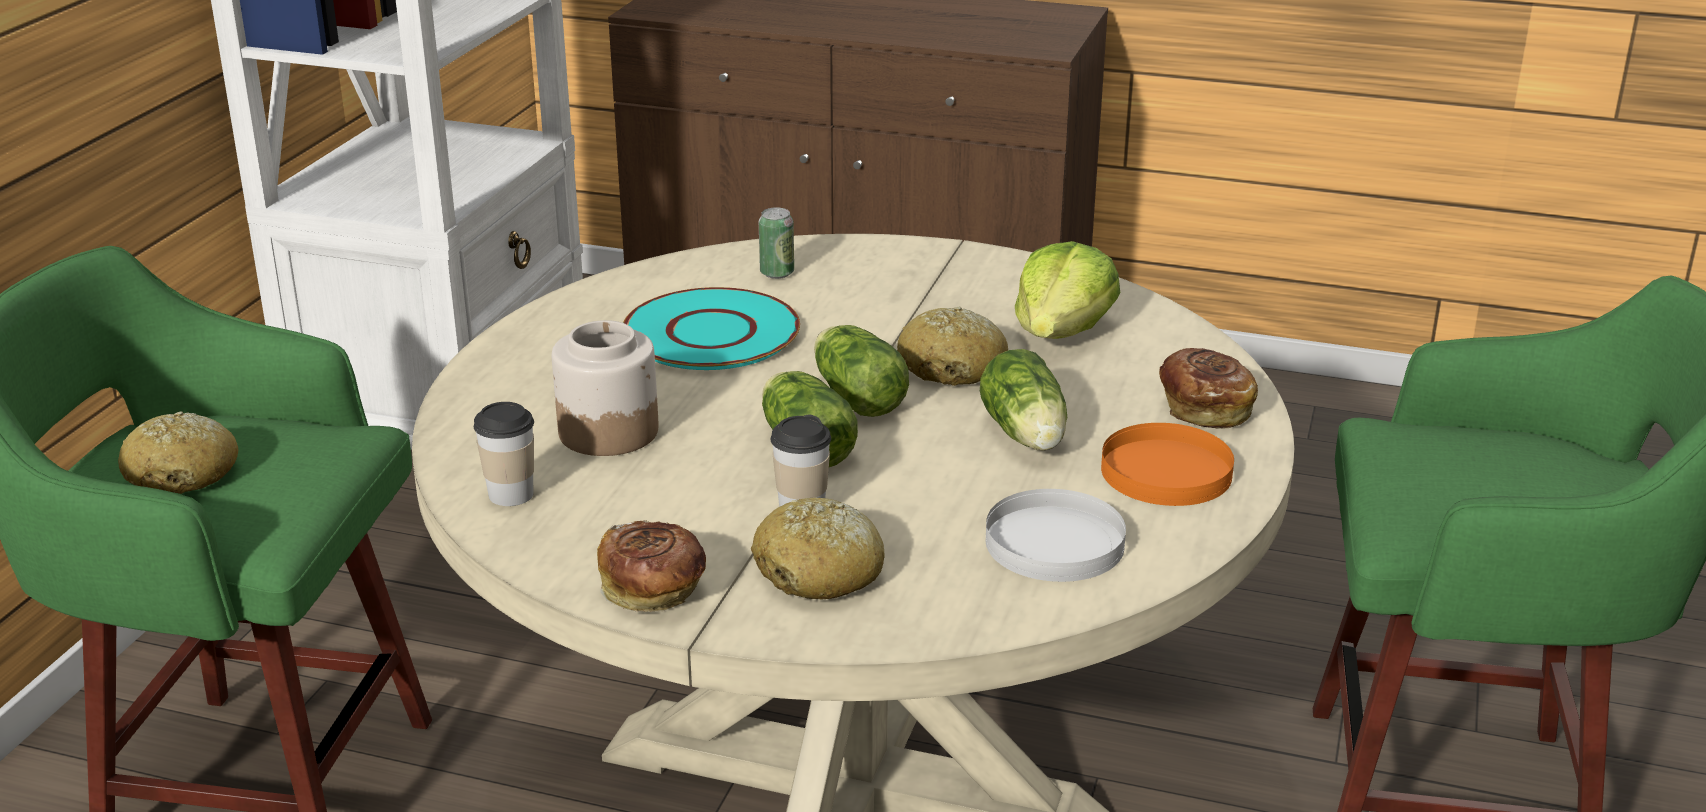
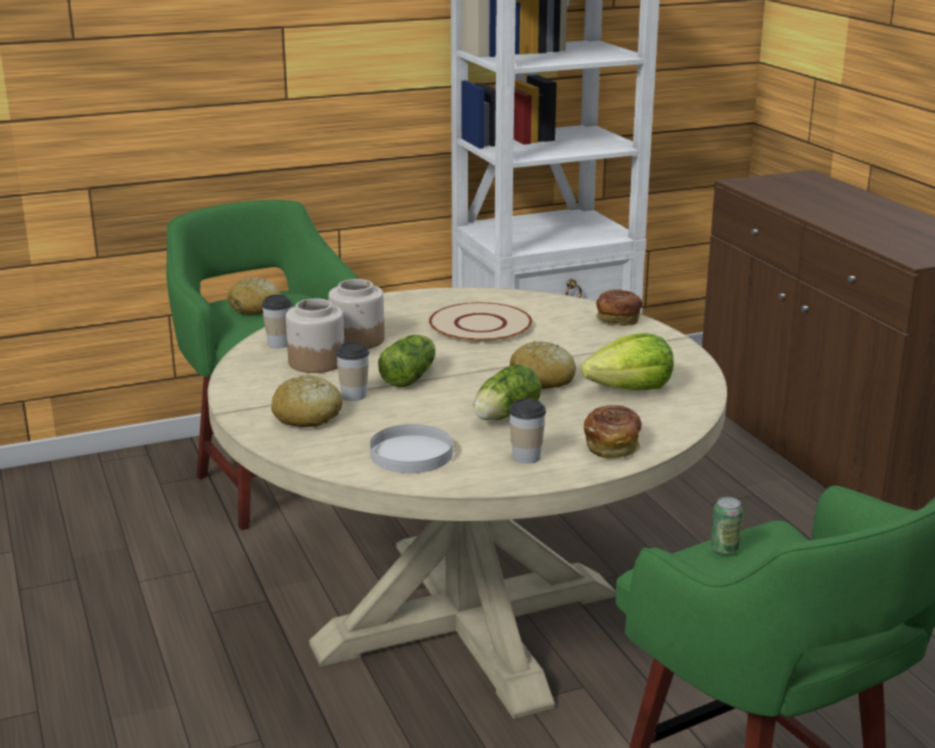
camera: 50 degrees right, 5 degrees down
(633, 492) = (316, 362): none -> jar
(653, 591) = (245, 393): bread -> bread (617, 320)
(712, 333) = (480, 325): turquoise plate -> beige plate
(777, 273) = (565, 315): can -> can (724, 549)
(855, 395) = (476, 370): lettuce -> none
(1167, 472) = (526, 457): orange plate -> cup

